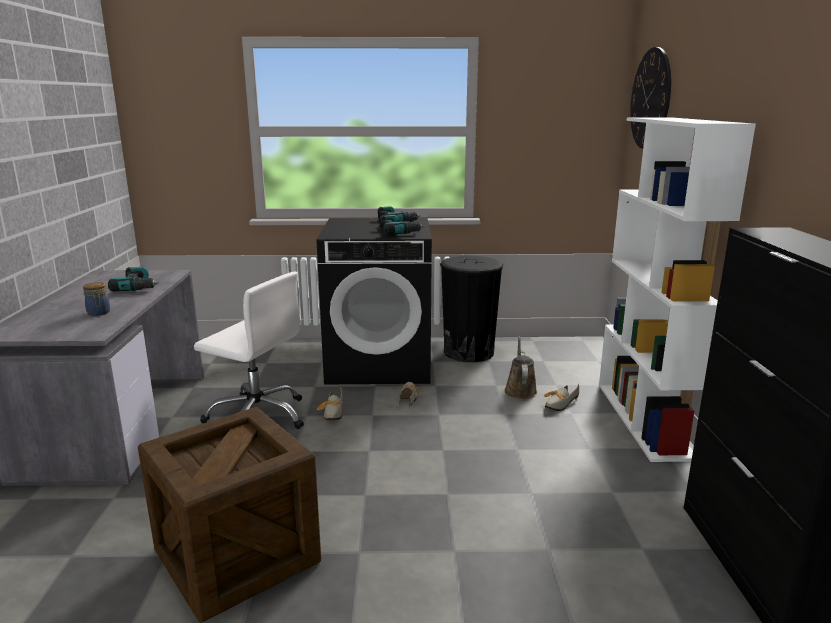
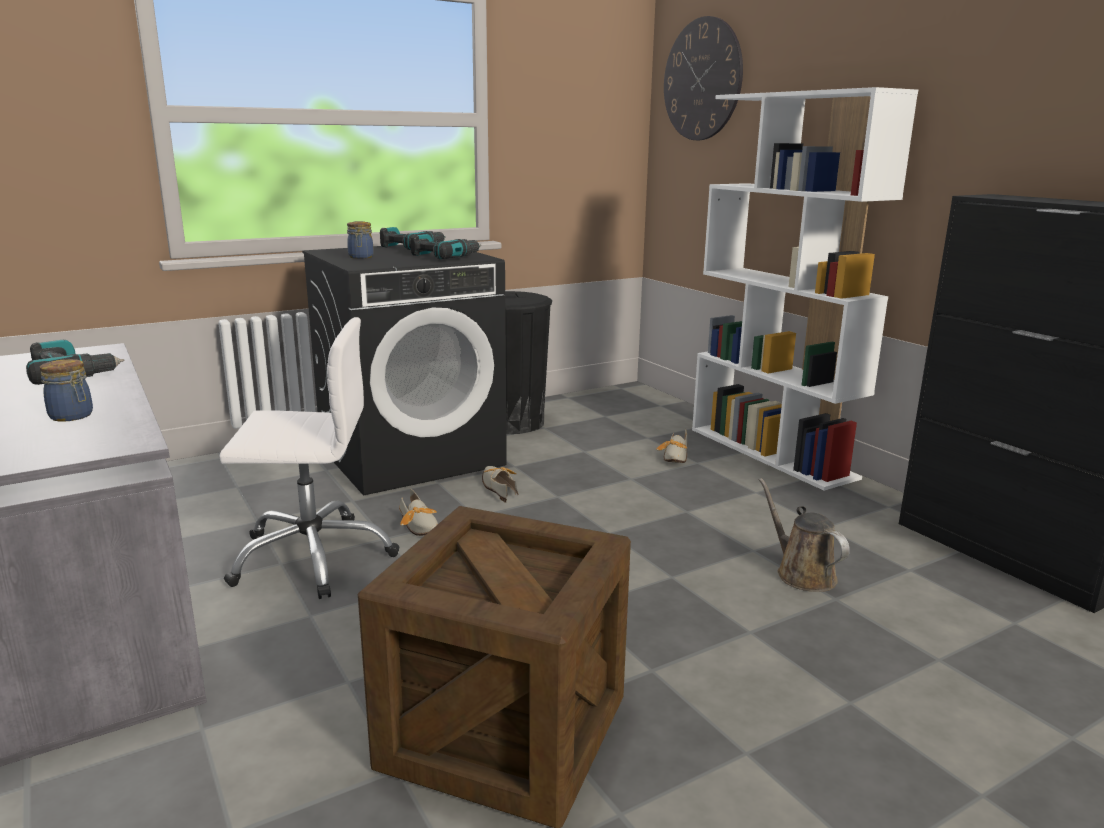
camera: 30 degrees left, 0 degrees up
(348, 227) = (361, 257): none -> jar
(520, 390) = (617, 450): brown watering can -> brown watering can (801, 573)

